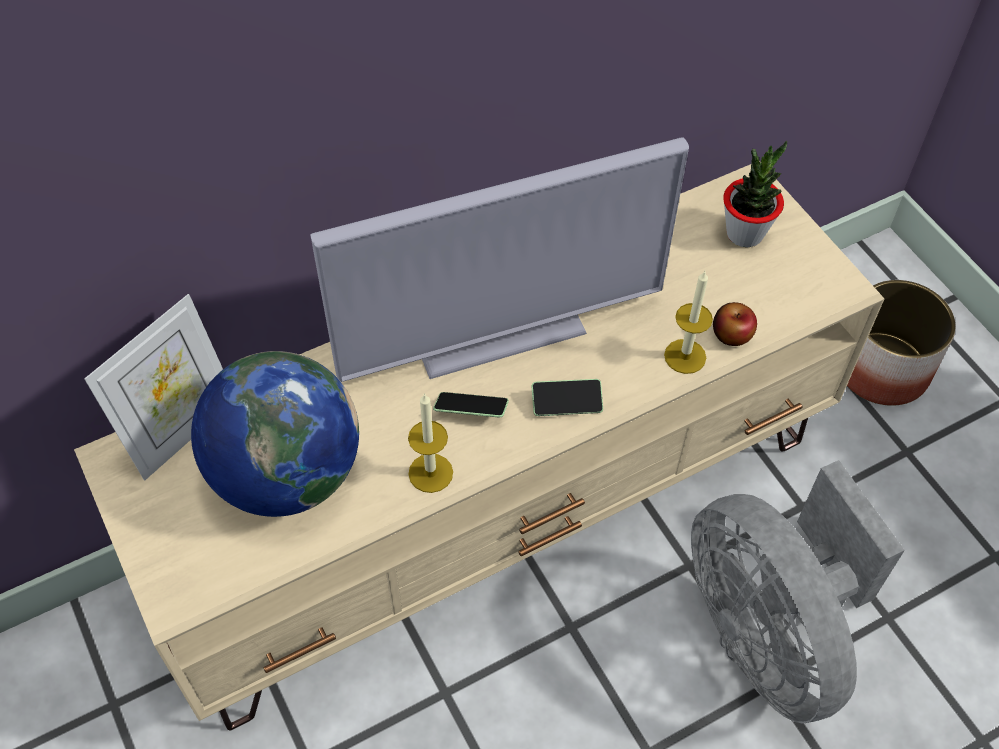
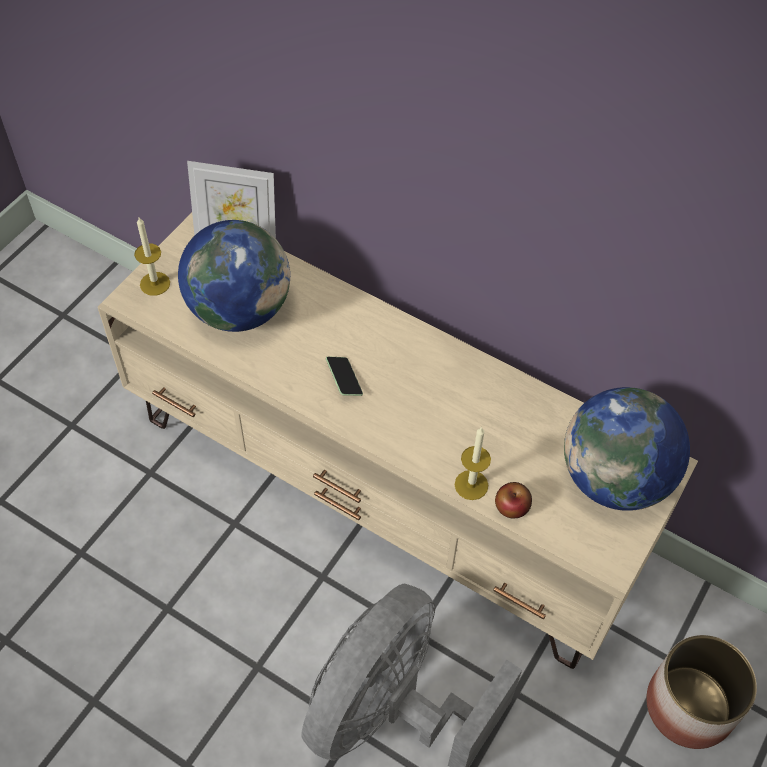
camera: 60 degrees right, 0 degrees up
(430, 473) = (284, 381): candle -> candle (155, 283)
(499, 333) = (415, 367): television -> none
(566, 403) = (384, 430): phone -> none
(745, 233) = (614, 479): potted plant -> globe

